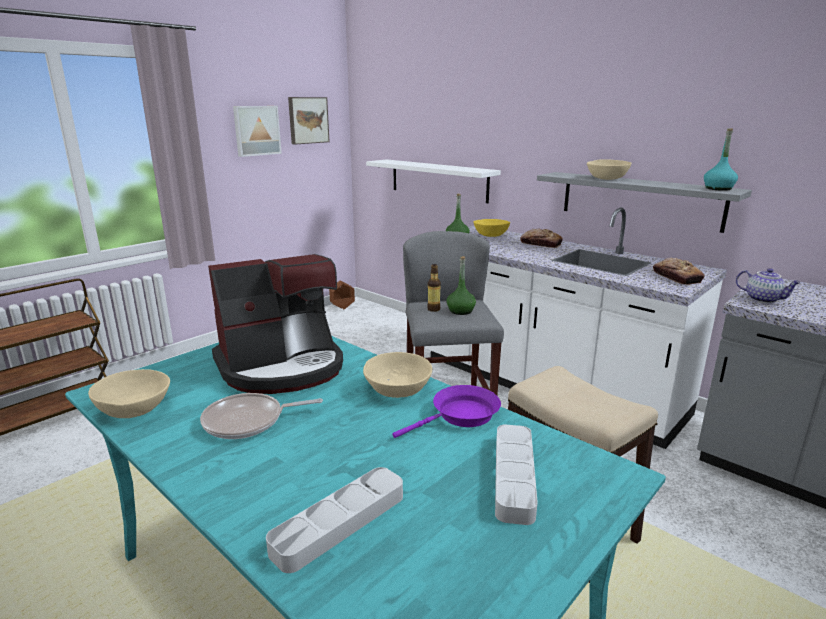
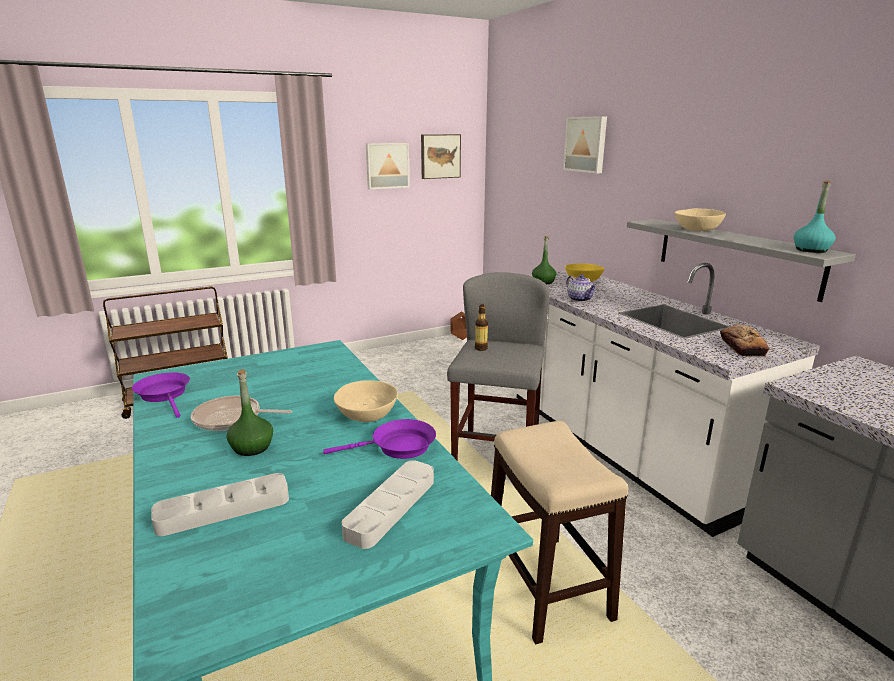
camera: 20 degrees right, 0 degrees up
(135, 409) = (165, 395): beige bowl -> purple frying pan
(282, 367) = (295, 380): coffee machine -> none
(438, 180) = (552, 220): white shelf -> none
(460, 311) = (505, 353): green bottle -> green bottle (252, 447)
(473, 104) = (586, 144): none -> picture
(540, 244) = (626, 294): bread -> none
(763, 299) = (822, 384): teapot -> teapot (580, 299)

